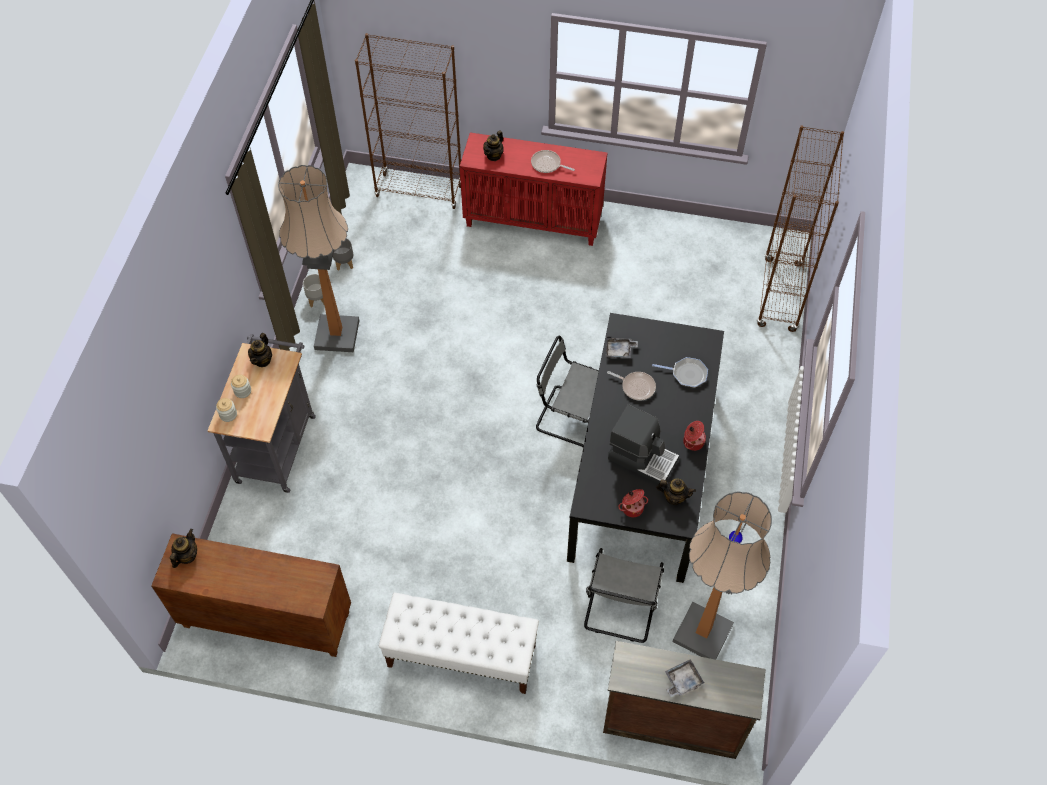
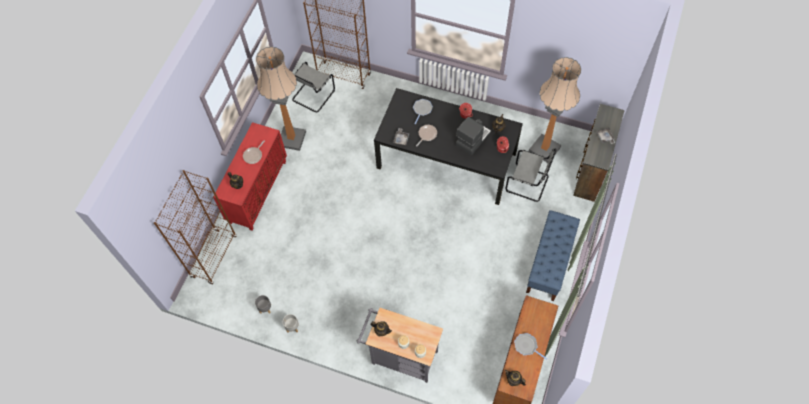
camera: 80 degrees left, 5 degrees up
(246, 572) = (526, 346): none -> frying pan
(337, 335) = (323, 316): floor lamp -> floor lamp (292, 139)
(461, 655) = (549, 263): white bench -> blue bench
(570, 416) = (407, 190): grey chair -> grey chair (312, 96)

